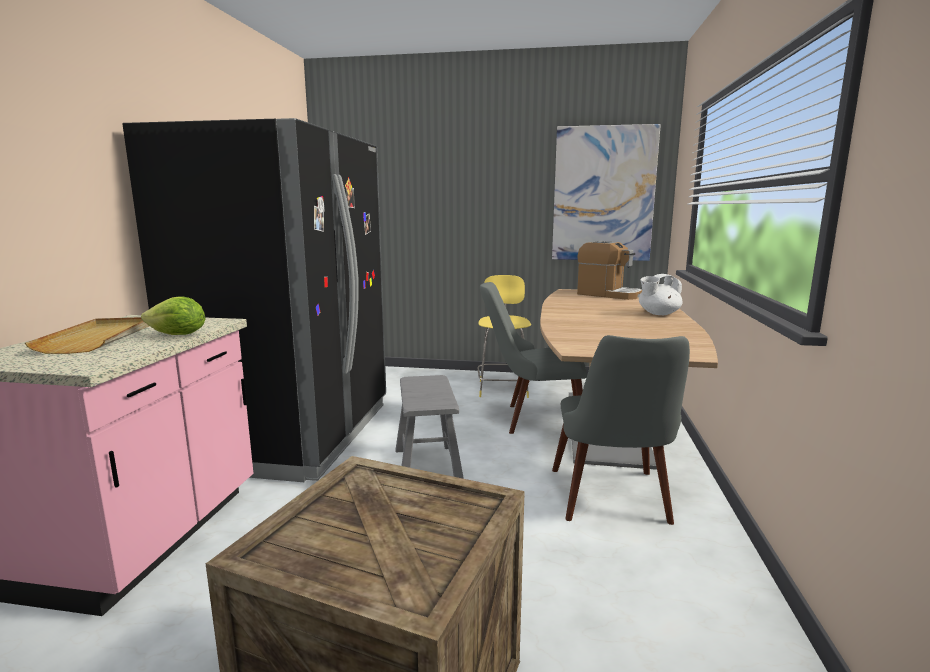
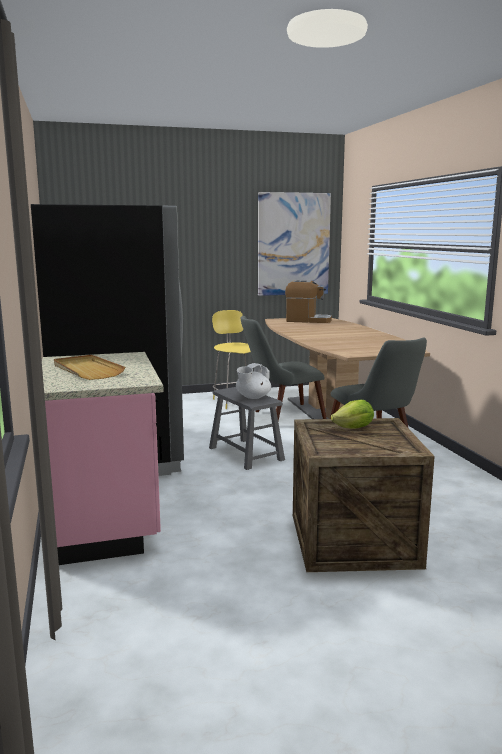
camera: 25 degrees left, 0 degrees up
(178, 335) = (136, 363): lettuce -> lettuce (354, 428)
(658, 314) = (360, 330): white teapot -> white teapot (252, 397)

